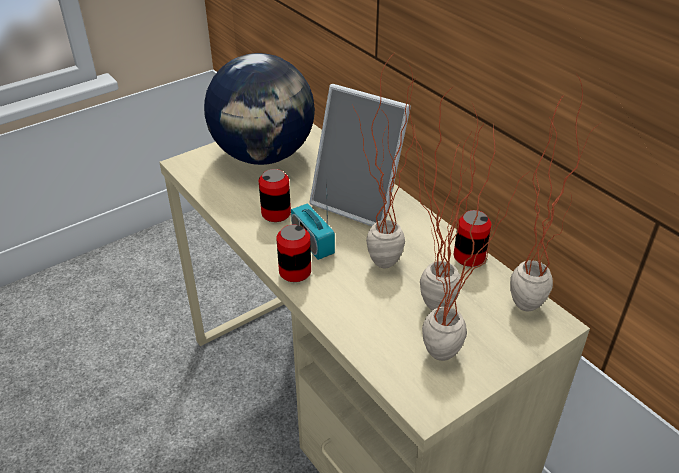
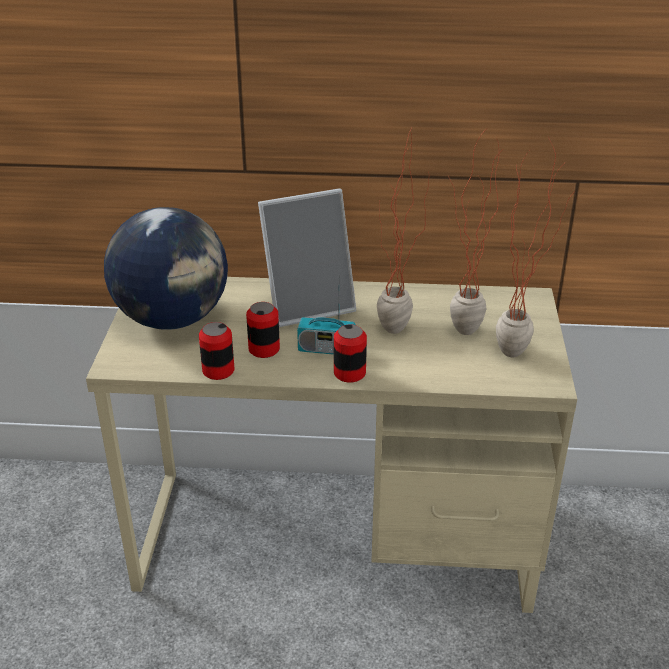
camera: 50 degrees left, 5 degrees down
(469, 256) = (433, 293): can -> can (218, 370)
(530, 297) = (501, 292): potted plant -> none

